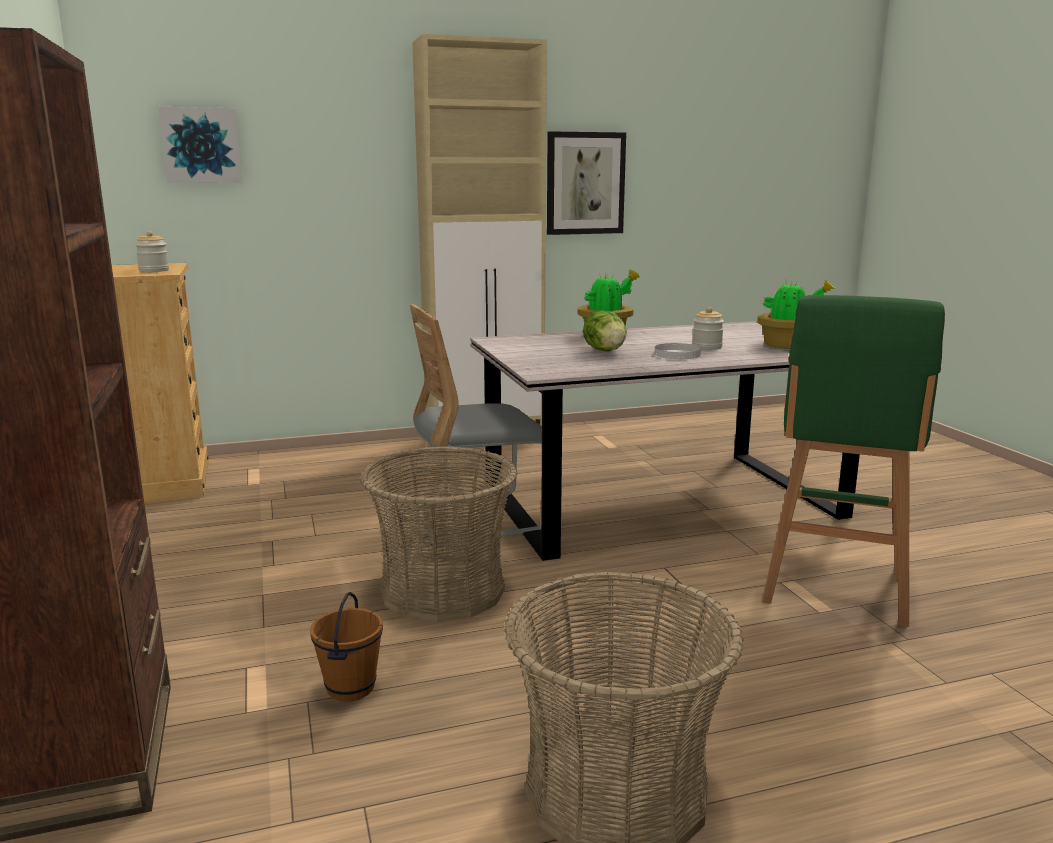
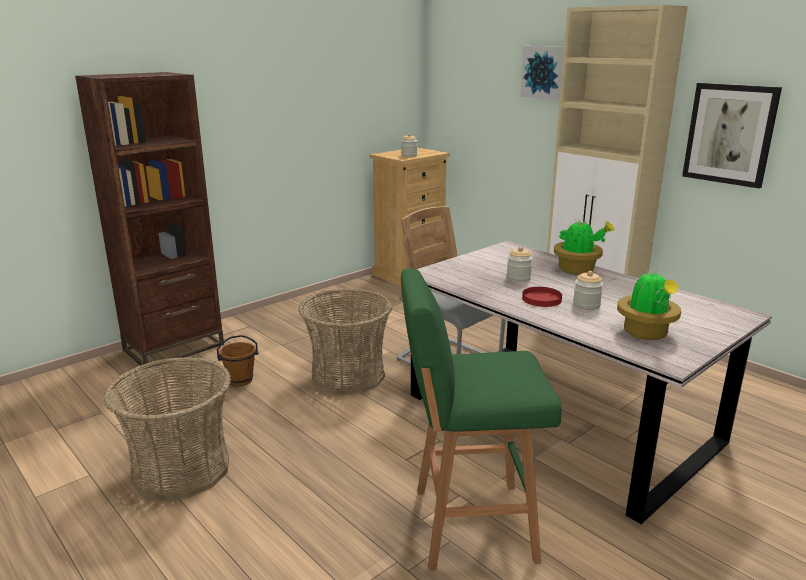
camera: 65 degrees right, 5 degrees up
(201, 145) = (472, 82): picture -> picture (545, 72)
(605, 351) = (518, 278): lettuce -> jar
(677, 354) = (541, 299): white plate -> red plate

